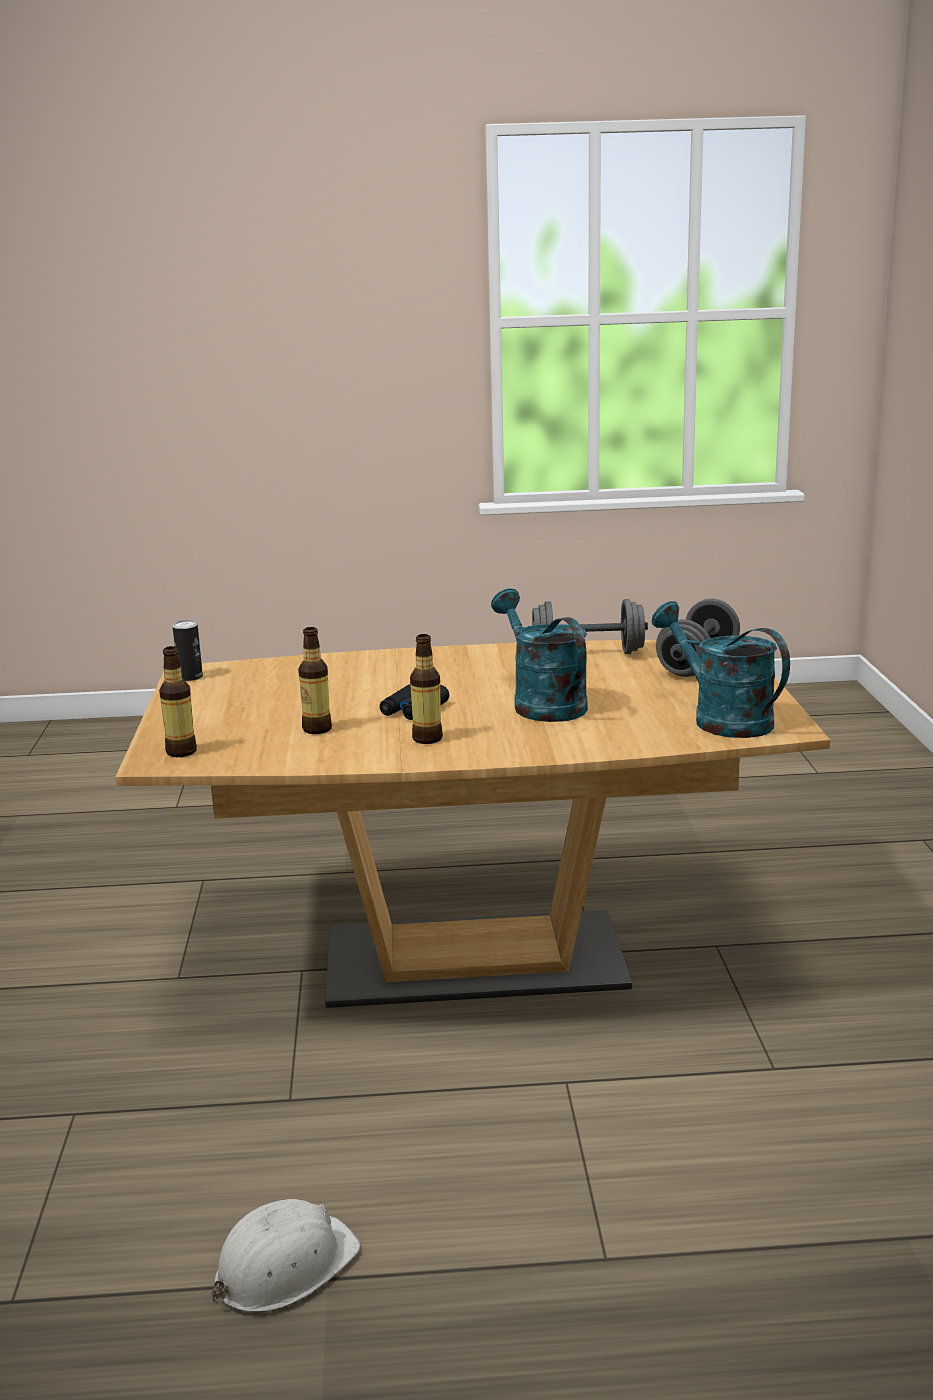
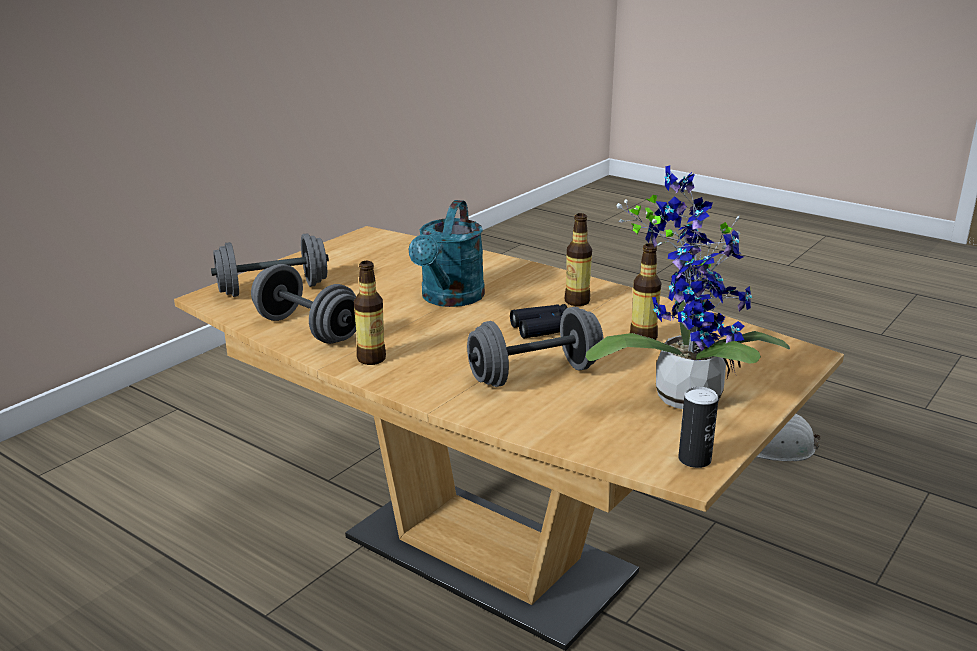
camera: 140 degrees left, 5 degrees up
(181, 752) = (775, 356): bottle -> bottle (371, 359)
(235, 705) = (683, 393): none -> potted plant
(363, 682) = (534, 374): none -> grey dumbbell
(721, 719) = (382, 251): turquoise watering can -> none

